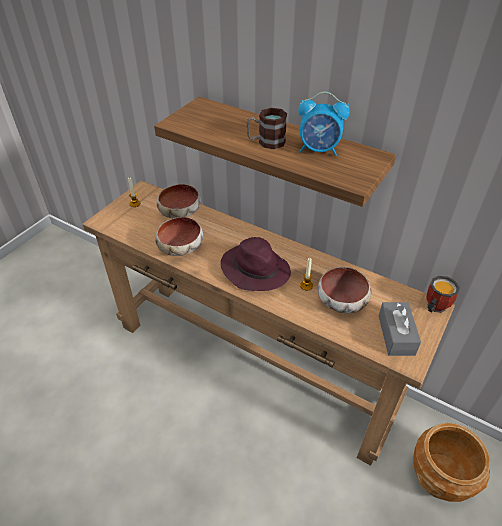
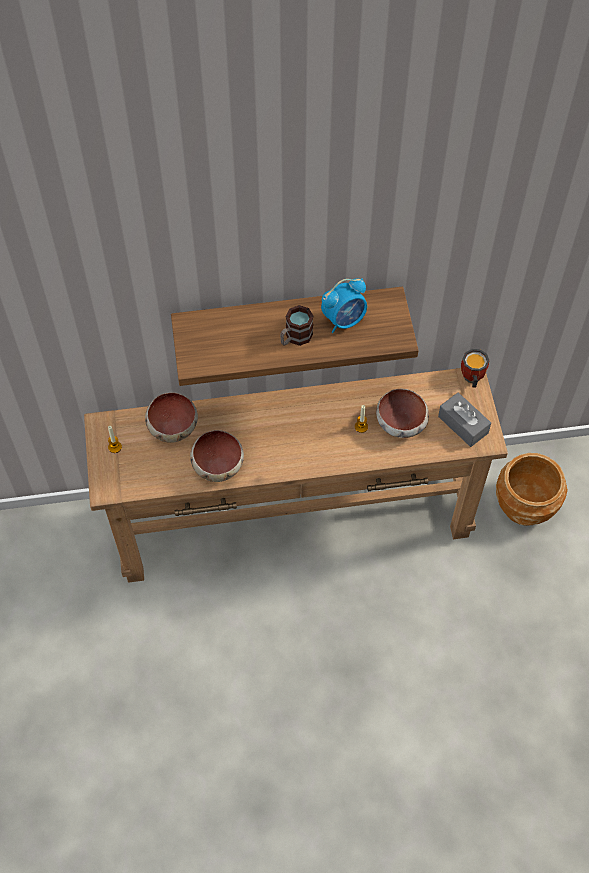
camera: 40 degrees left, 15 degrees up
(254, 270) = (305, 441): purple hat -> none

